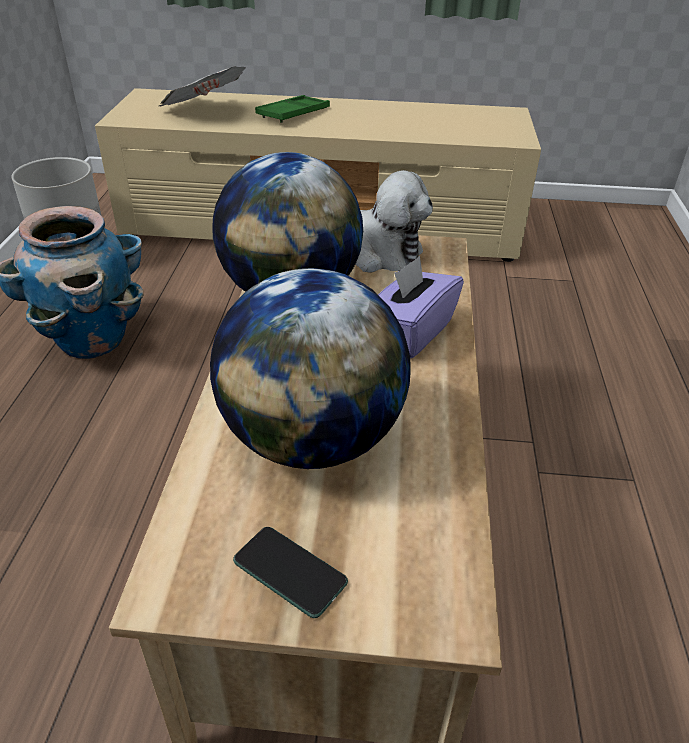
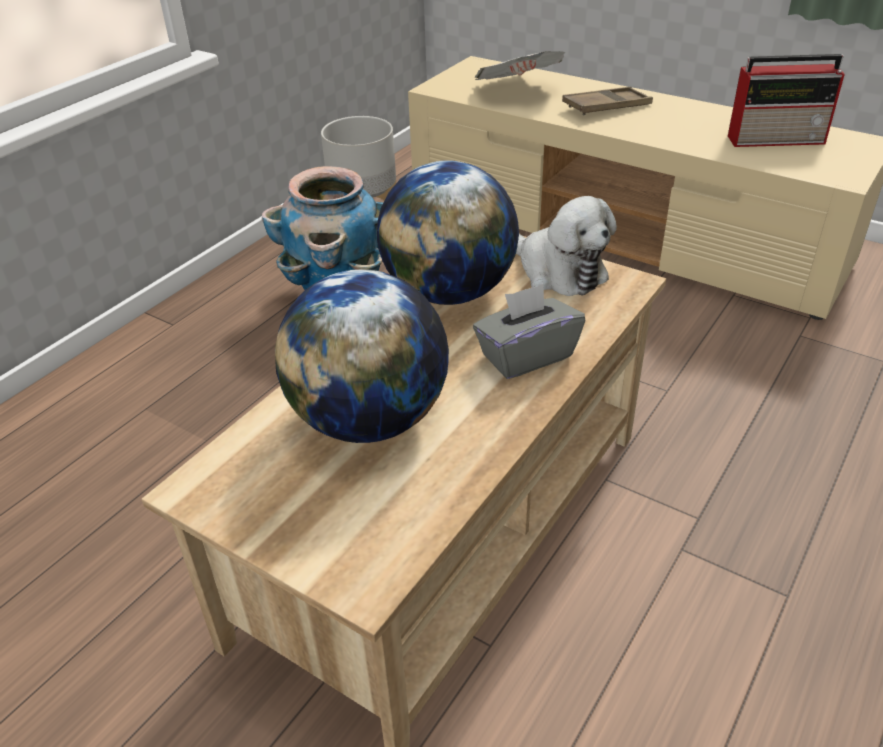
camera: 30 degrees right, 0 degrees up
(290, 572) = (277, 509): phone -> none
(293, 114) = (606, 107): green tray -> brown tray
(409, 332) = (526, 356): purple tissue box -> grey tissue box
(447, 119) = (777, 139): none -> radio

